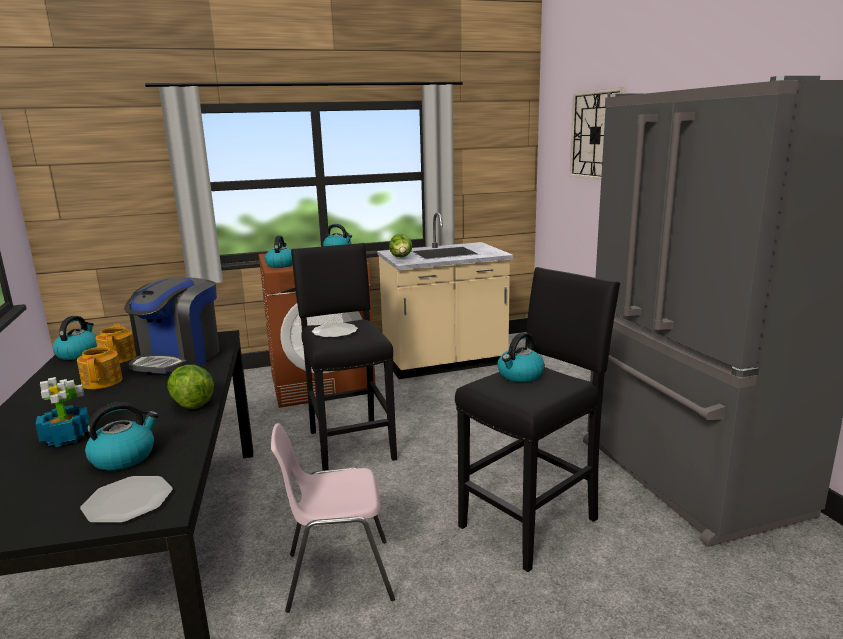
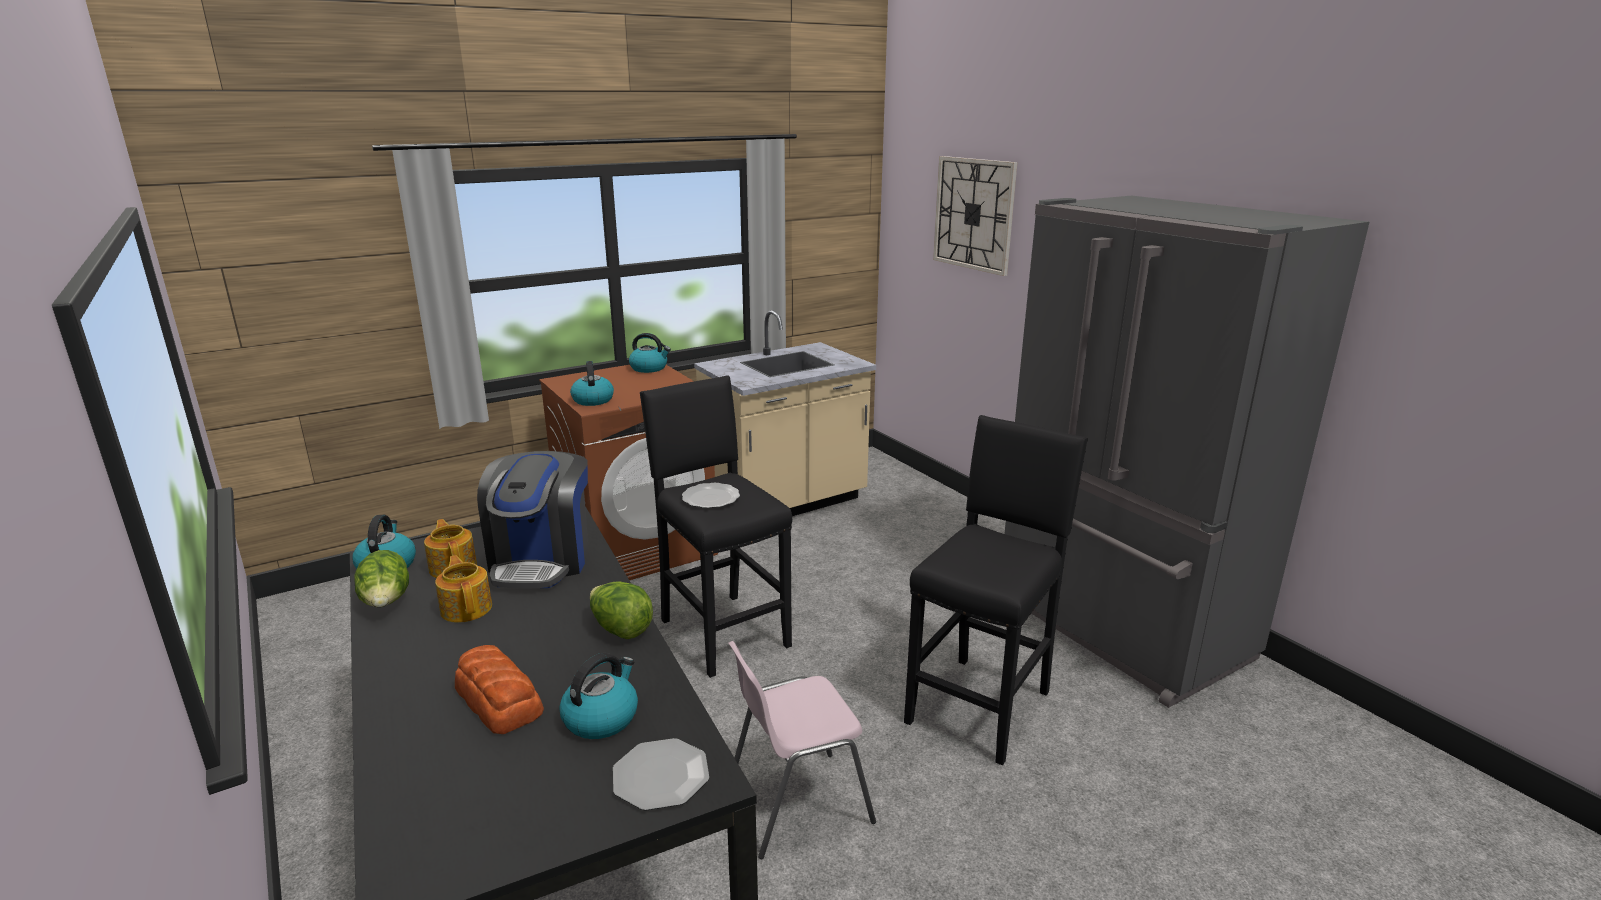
camera: 15 degrees left, 5 degrees up
(67, 437) = (499, 699): potted plant -> bread
(401, 258) = (737, 376): lettuce -> lettuce (387, 603)
(520, 375) = (975, 546): kettle -> none

